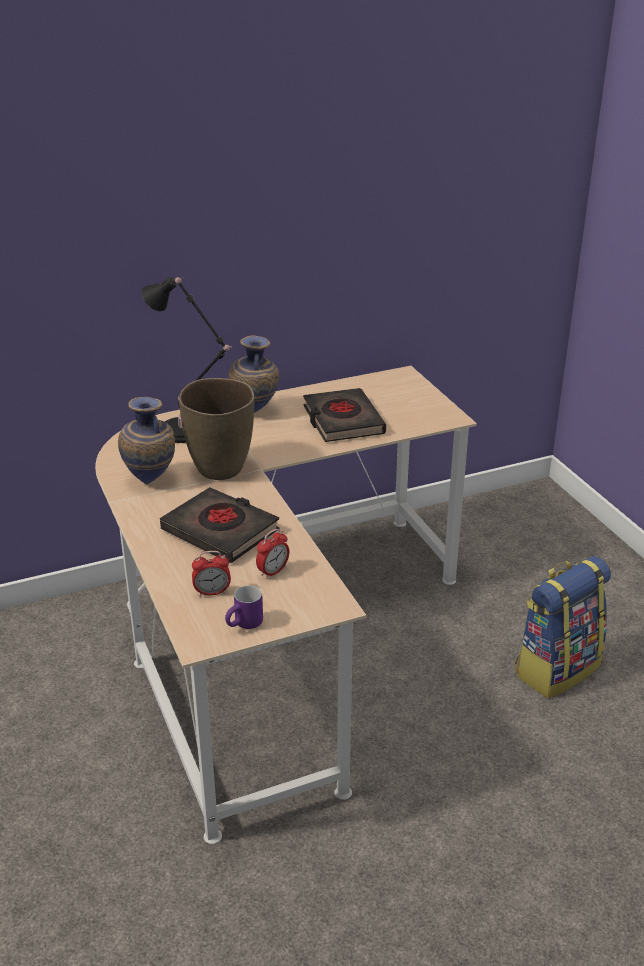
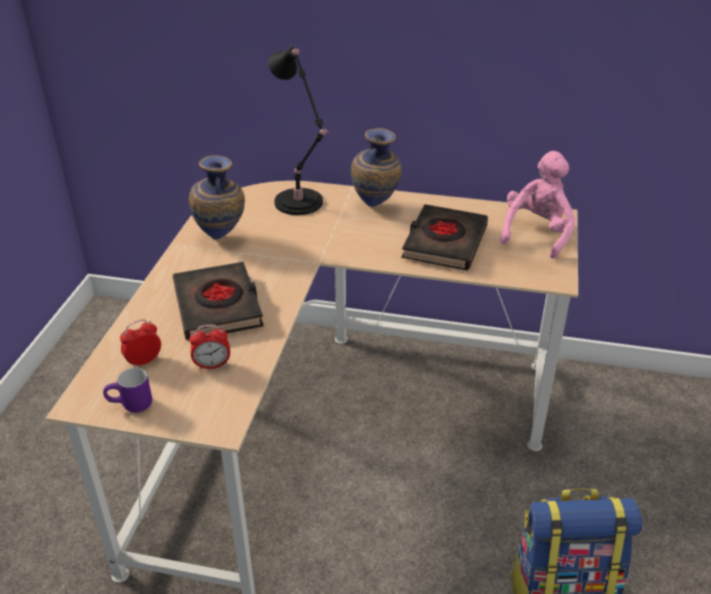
camera: 35 degrees right, 5 degrees up
(212, 592) = (144, 361): alarm clock -> alarm clock turned 120 degrees clockwise
(221, 469) = (285, 249): brown vase -> none
(402, 391) = (536, 233): none -> pink plush toy

